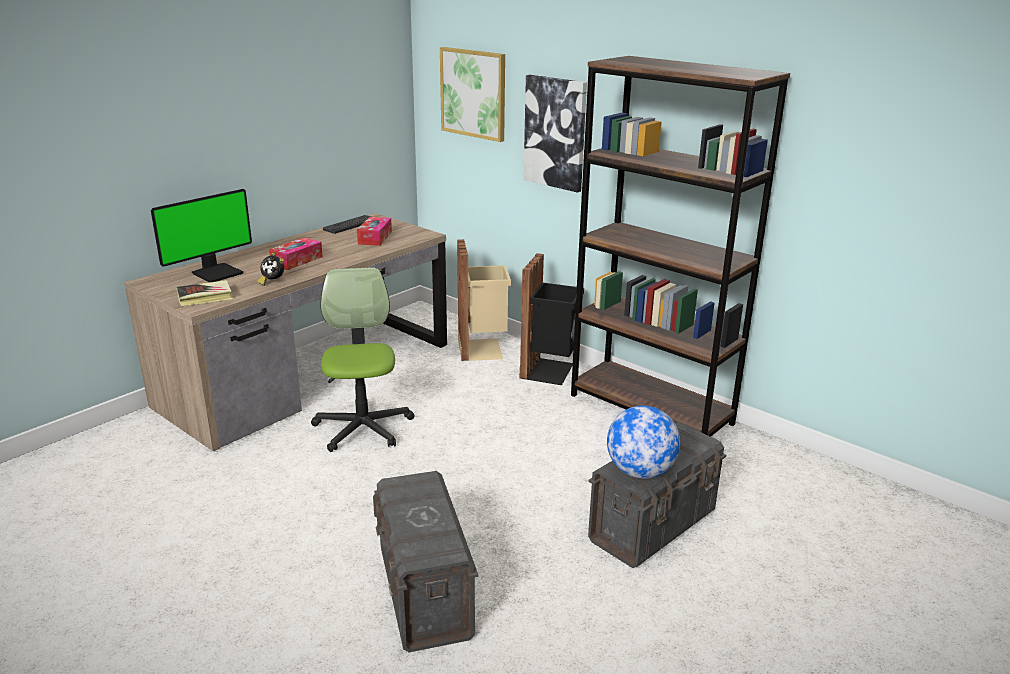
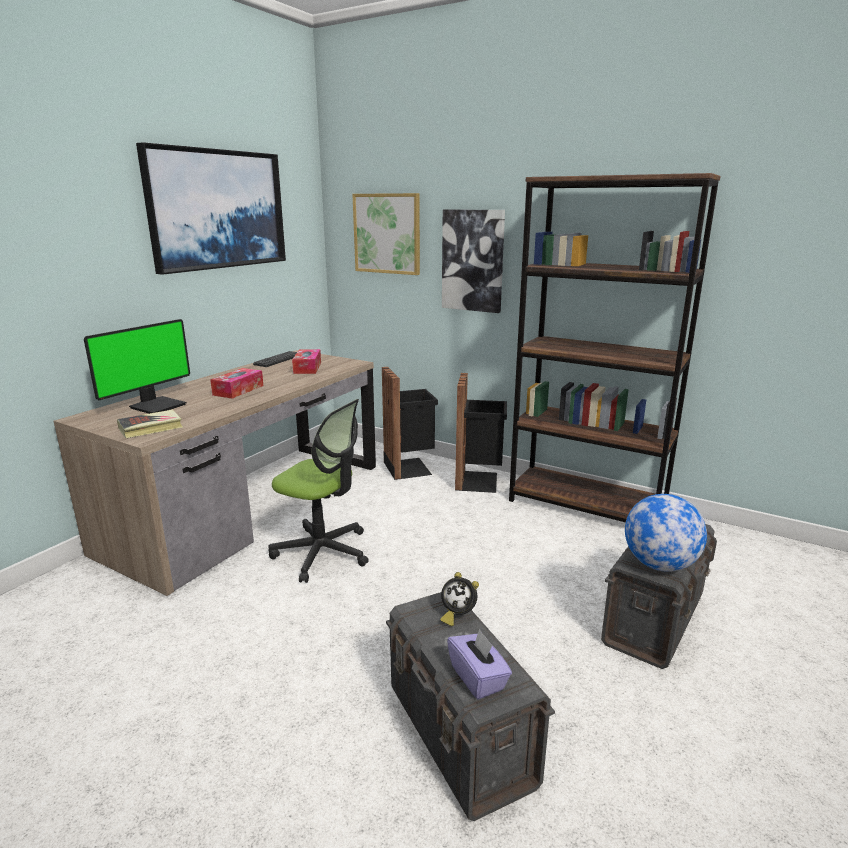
camera: 10 degrees left, 5 degrees down
(272, 282) = (220, 409): alarm clock -> alarm clock (457, 615)
(289, 72) = (217, 209): none -> picture
(363, 428) = (322, 552): office chair -> office chair turned 135 degrees clockwise
(422, 541) = (478, 678): none -> purple tissue box
(482, 349) = (409, 467): beige trash can -> black trash can

